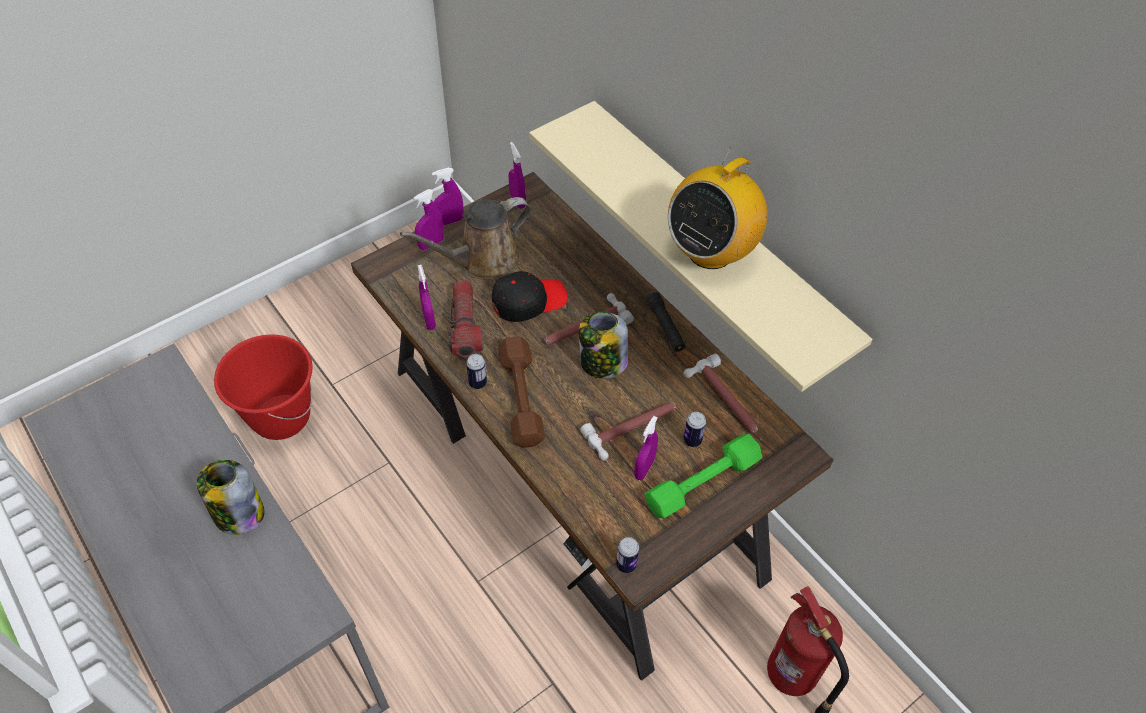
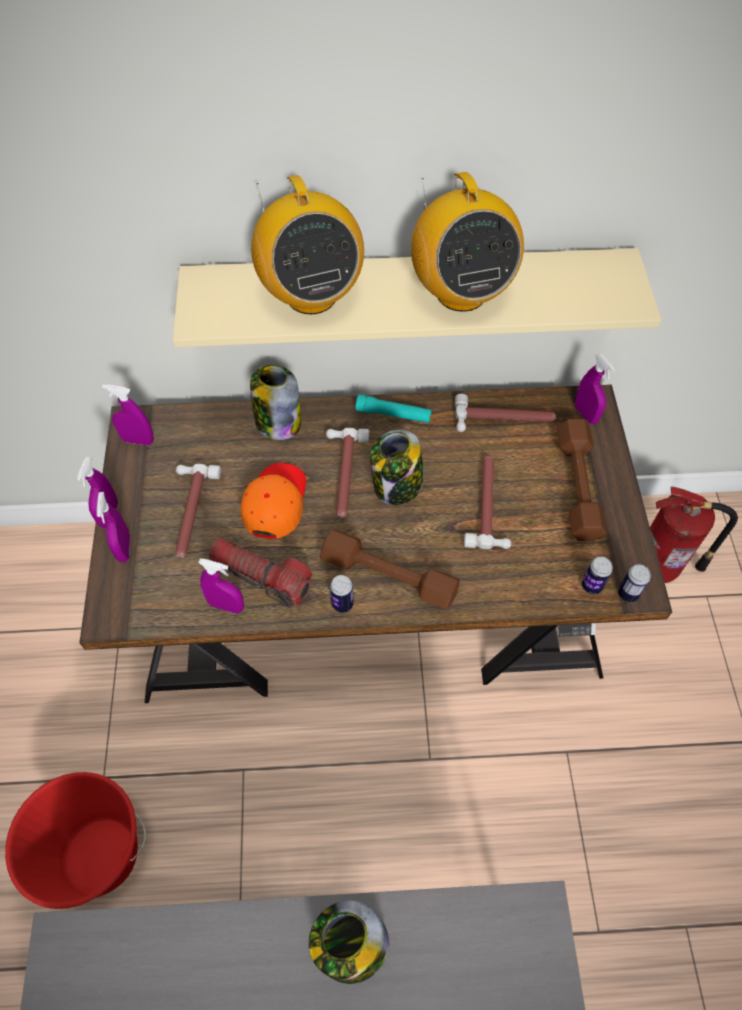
camera: 55 degrees left, 5 degrees up
(483, 260) = (190, 513): brown watering can -> hammer
(528, 301) = (275, 503): black cap -> orange cap
(597, 264) = (277, 422): none -> jar
(629, 175) = (311, 295): none -> radio
(644, 468) = (536, 521): purple spray bottle -> purple spray bottle (585, 414)
(665, 327) = (393, 414): black flashlight -> turquoise flashlight
(692, 440) = (530, 467): can -> can (591, 586)
(702, 482) = (578, 486): green dumbbell -> brown dumbbell

